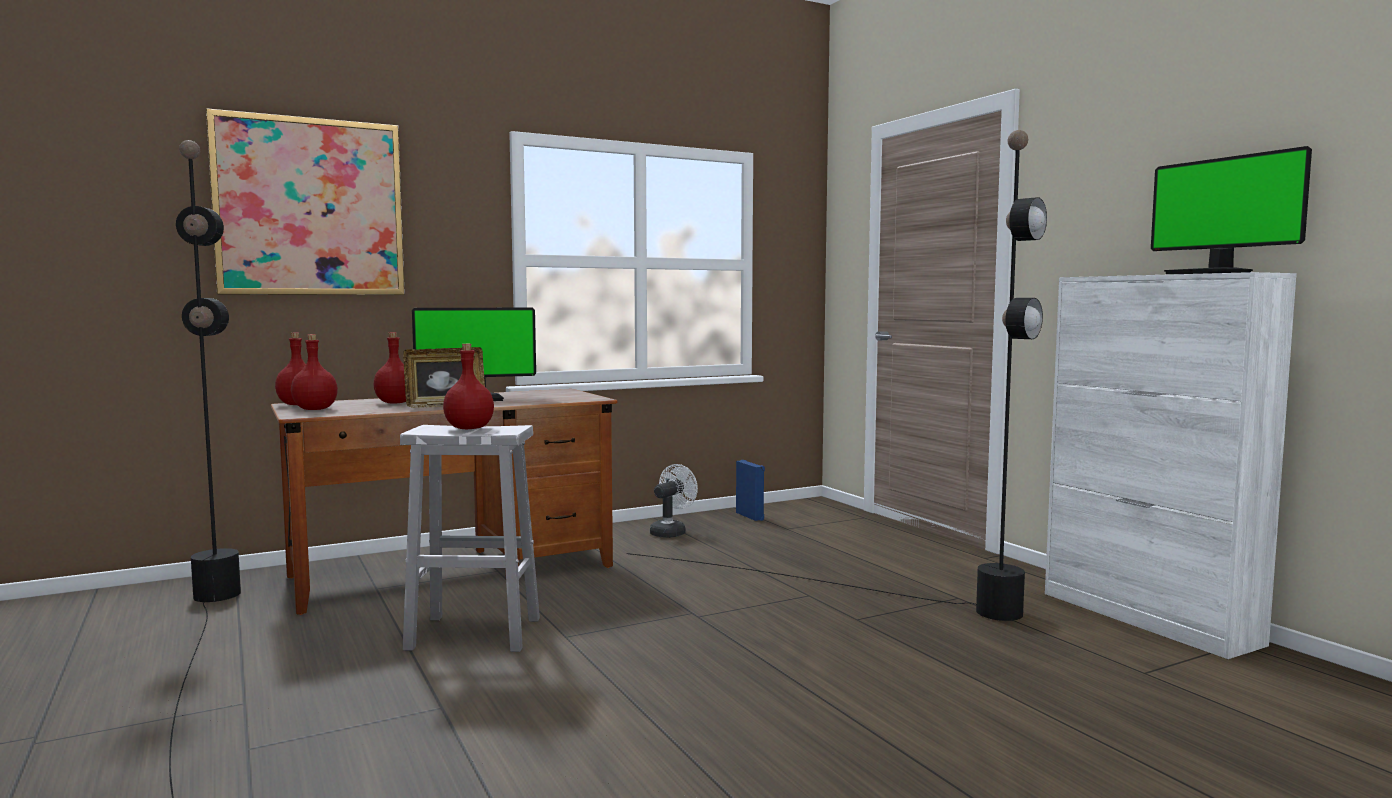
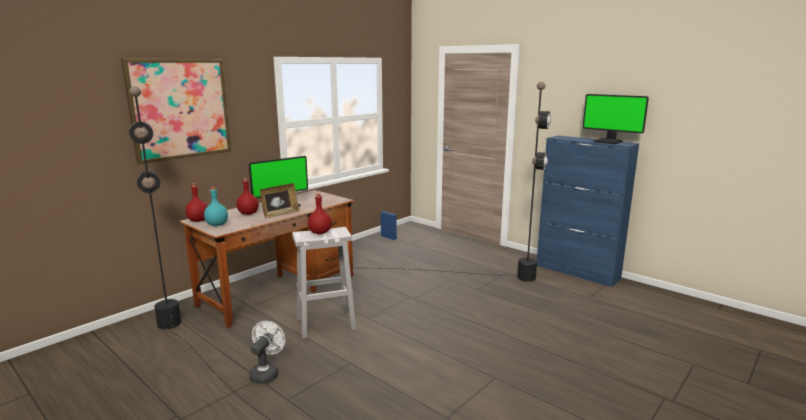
camera: 20 degrees left, 10 degrees up
(315, 409) = (217, 224): red bottle -> turquoise bottle
(671, 532) = (361, 252): white fan -> white fan (266, 373)
(1148, 618) = (577, 272): white cabinet -> blue cabinet

